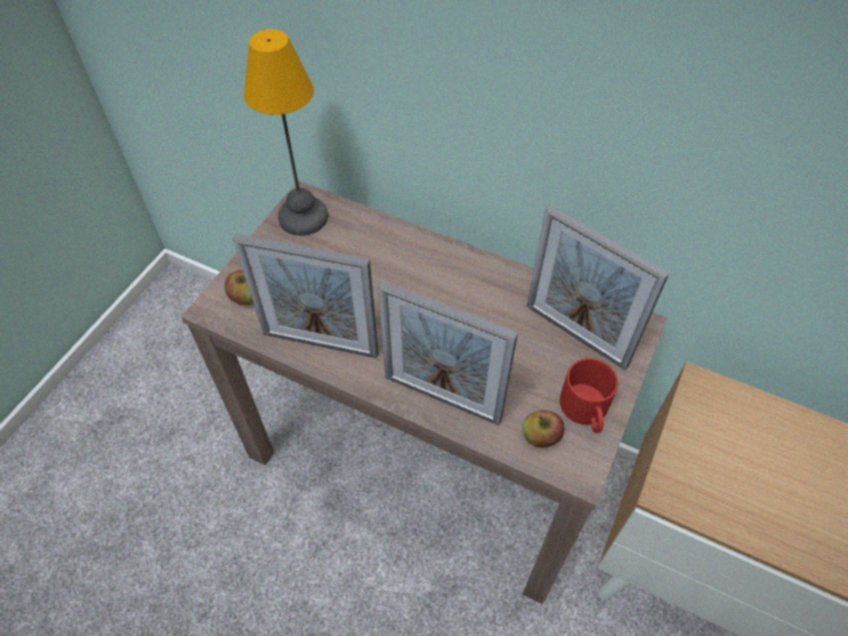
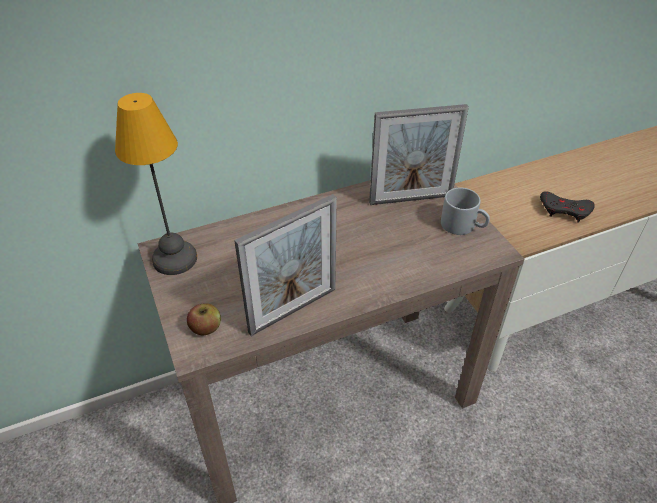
camera: 50 degrees left, 10 degrees down
(442, 398) = (396, 277): picture frame -> none
(540, 437) = (463, 253): apple -> none
(587, 411) = (463, 225): red mug -> grey mug
(778, 509) = (565, 210): none -> grey game controller

